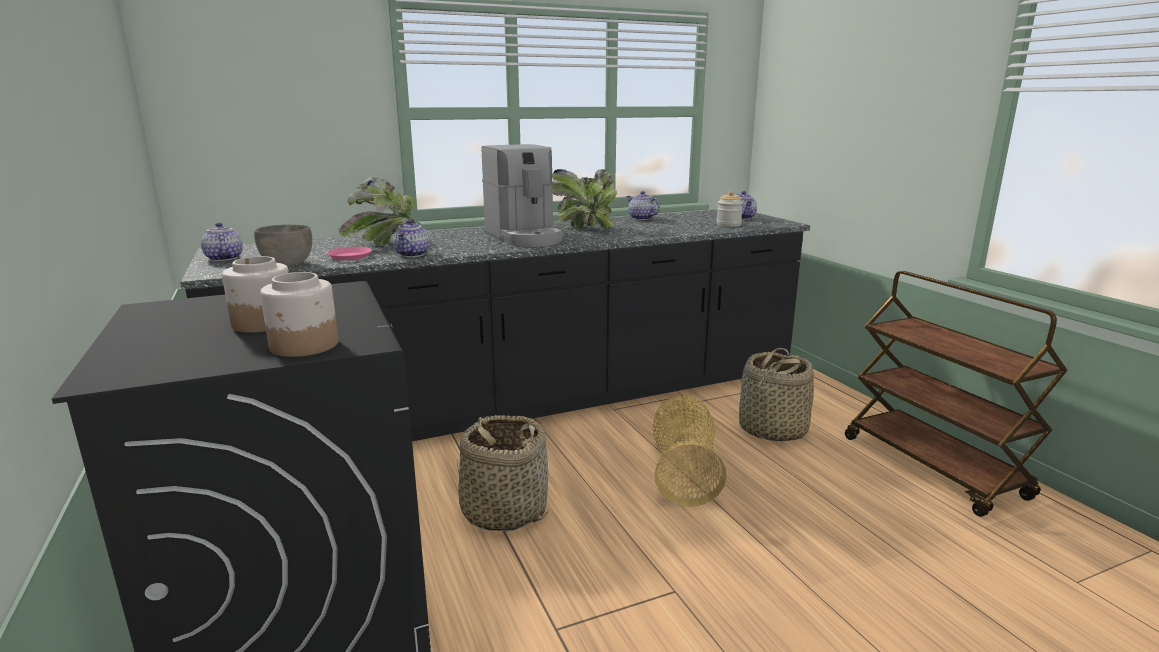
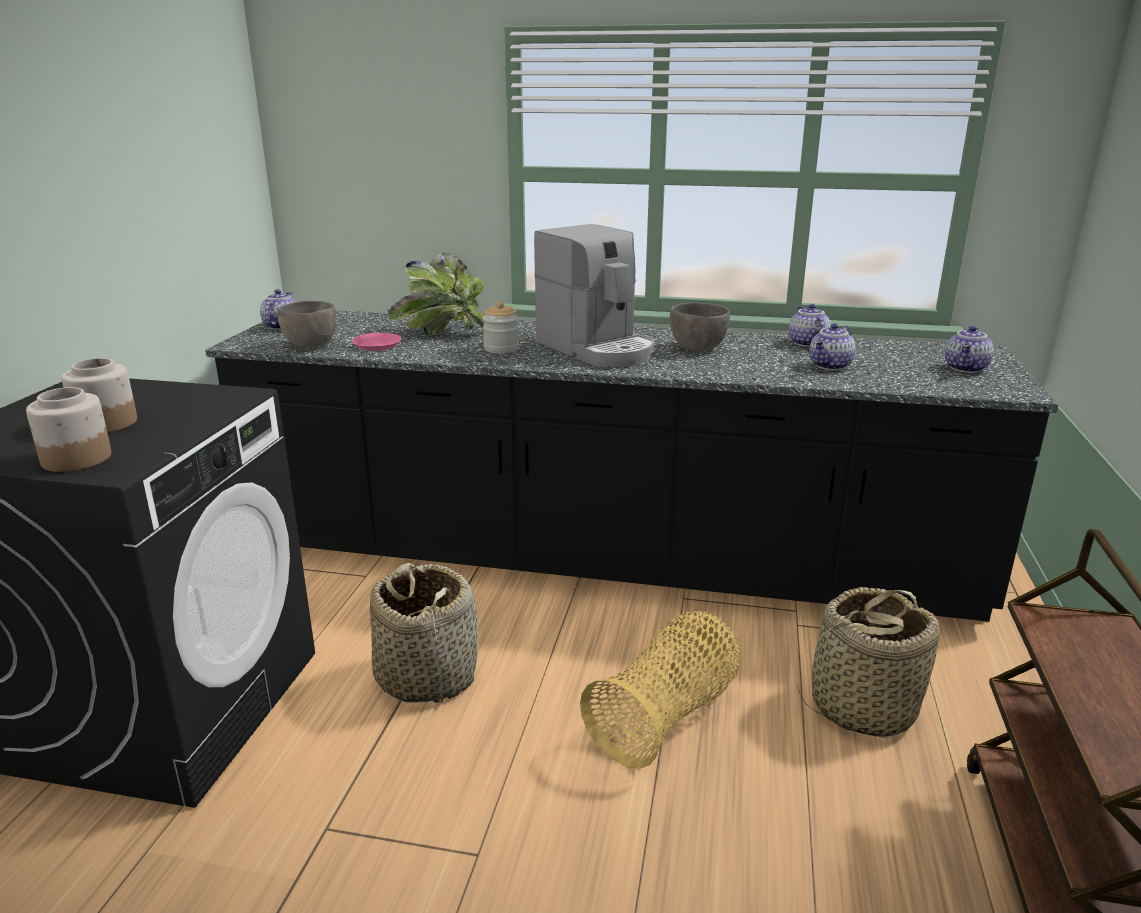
camera: 35 degrees right, 5 degrees up
(413, 254) = (434, 354): teapot -> teapot (831, 366)
(525, 237) = (597, 349): coffee machine -> coffee machine turned 45 degrees counterclockwise
(586, 228) = (697, 348): potted plant -> grey bowl
(728, 224) = (914, 378): jar -> jar (501, 349)

